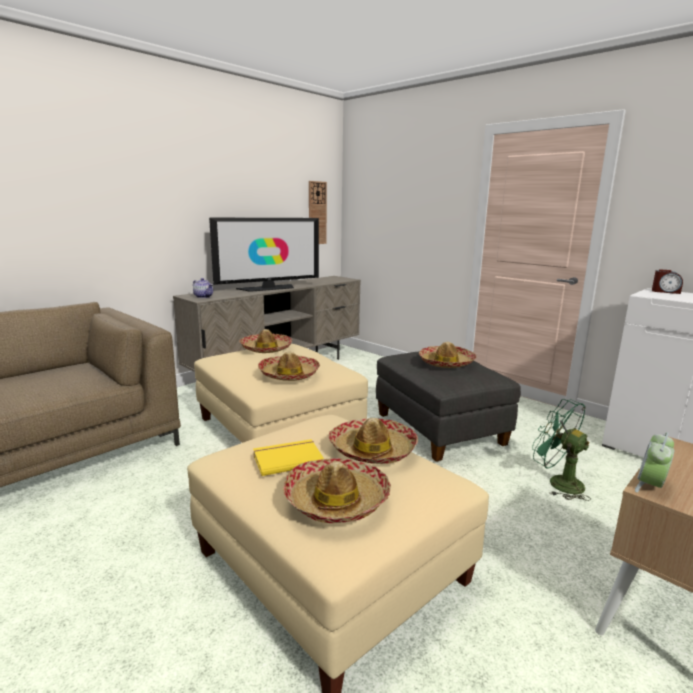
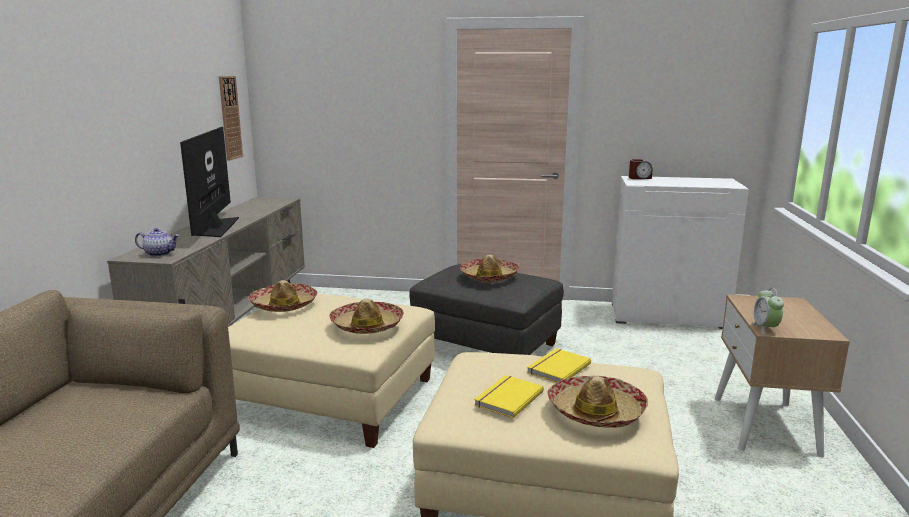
camera: 35 degrees left, 0 degrees up
(268, 288) = (216, 227): television -> television turned 150 degrees clockwise
(373, 450) = (557, 368): hat -> yellow book
(558, 482) = (619, 362): green fan -> none

